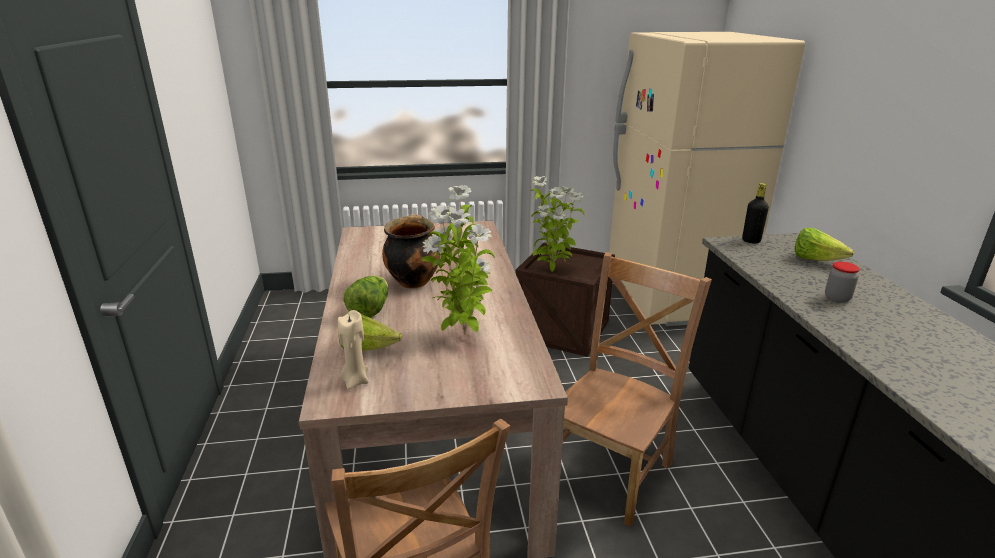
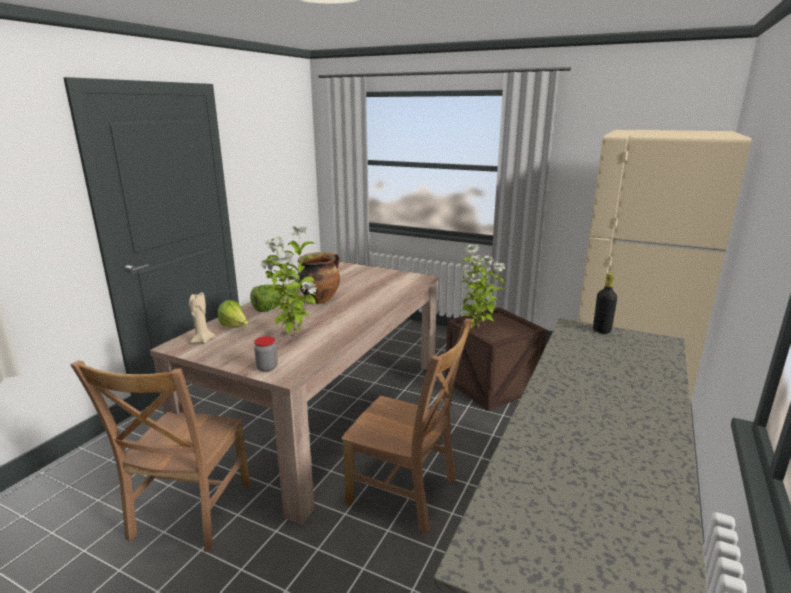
camera: 35 degrees right, 5 degrees down
(612, 470) = (406, 493): brown chair -> brown chair turned 45 degrees clockwise
(815, 260) = (637, 360): lettuce -> none
(837, 298) = (590, 392): jar -> jar (267, 367)

